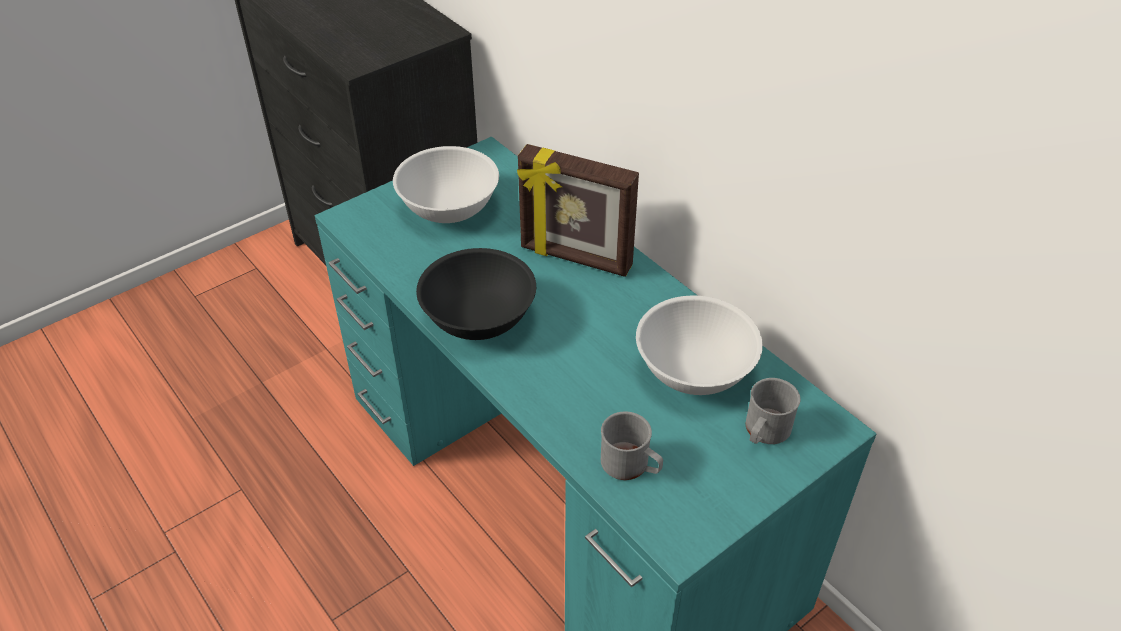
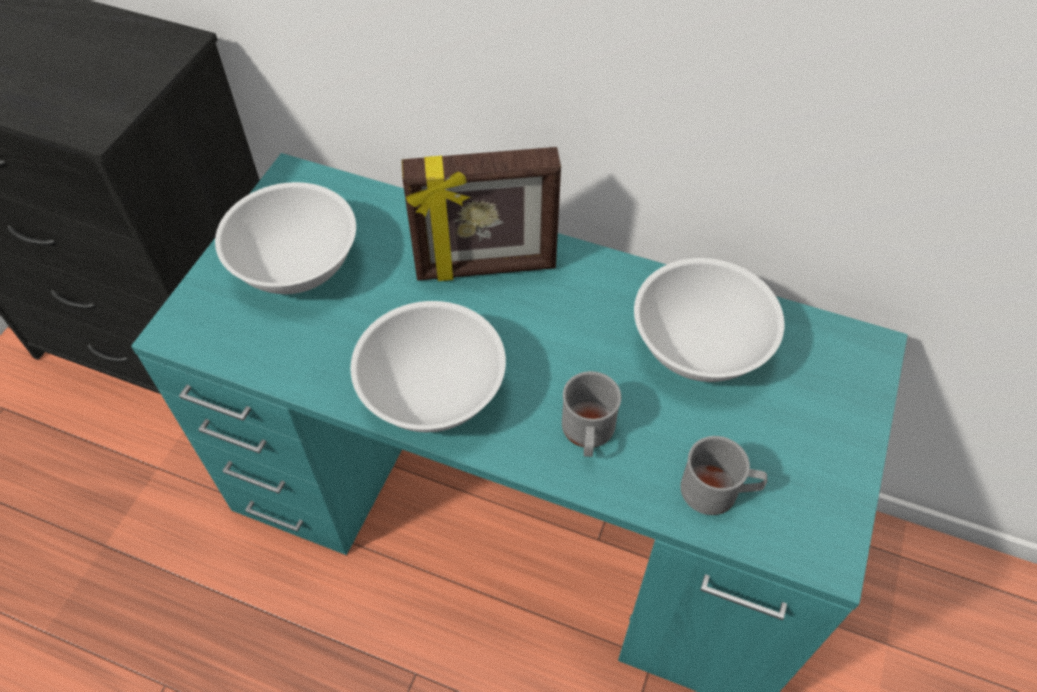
camera: 30 degrees left, 10 degrees up
(479, 318) = (433, 392): black bowl -> white bowl
(764, 432) = (813, 384): grey mug -> grey mug (588, 433)

